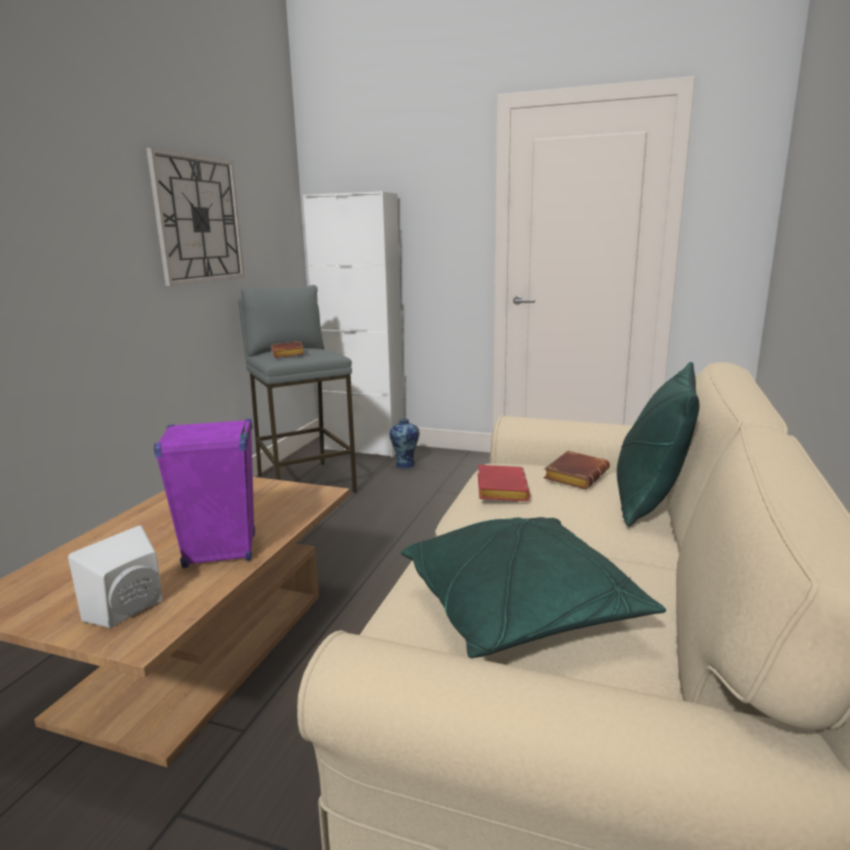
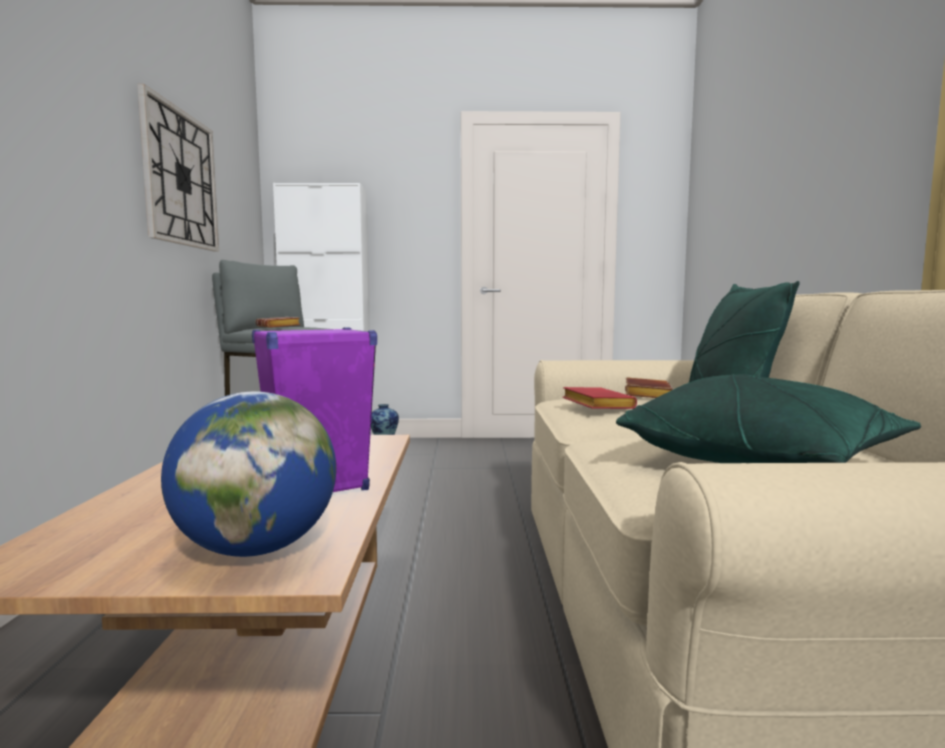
camera: 20 degrees left, 10 degrees down
(130, 611) = (257, 548): white speaker -> globe

